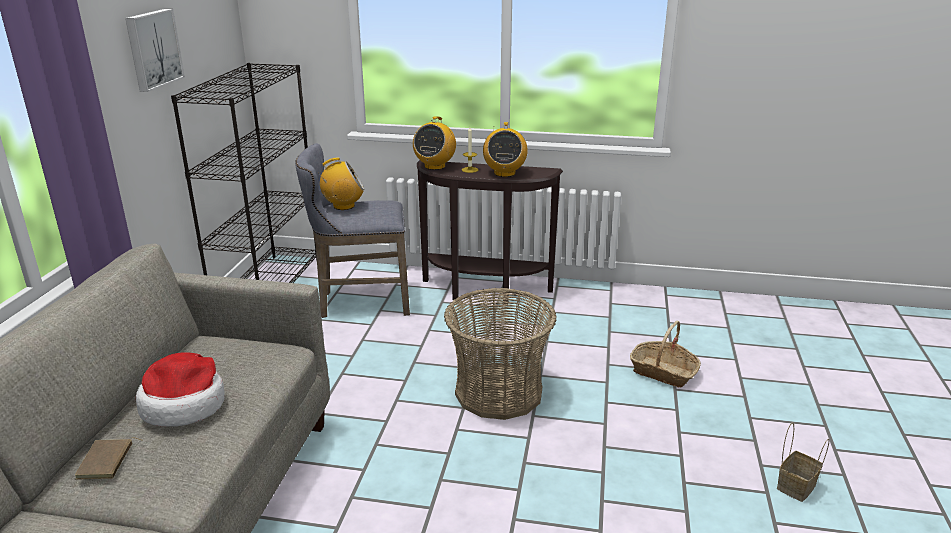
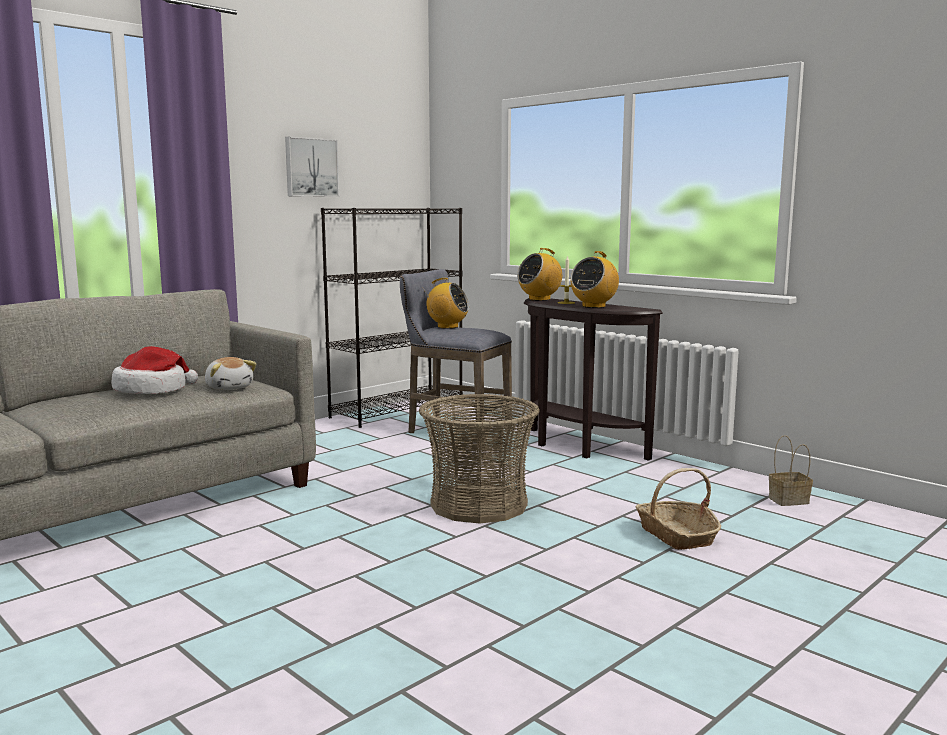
camera: 35 degrees right, 15 degrees down
(107, 462) = (66, 400): brown book -> none
(256, 368) = (229, 388): none -> plush toy
(796, 485) = (690, 653): basket -> basket (789, 500)

